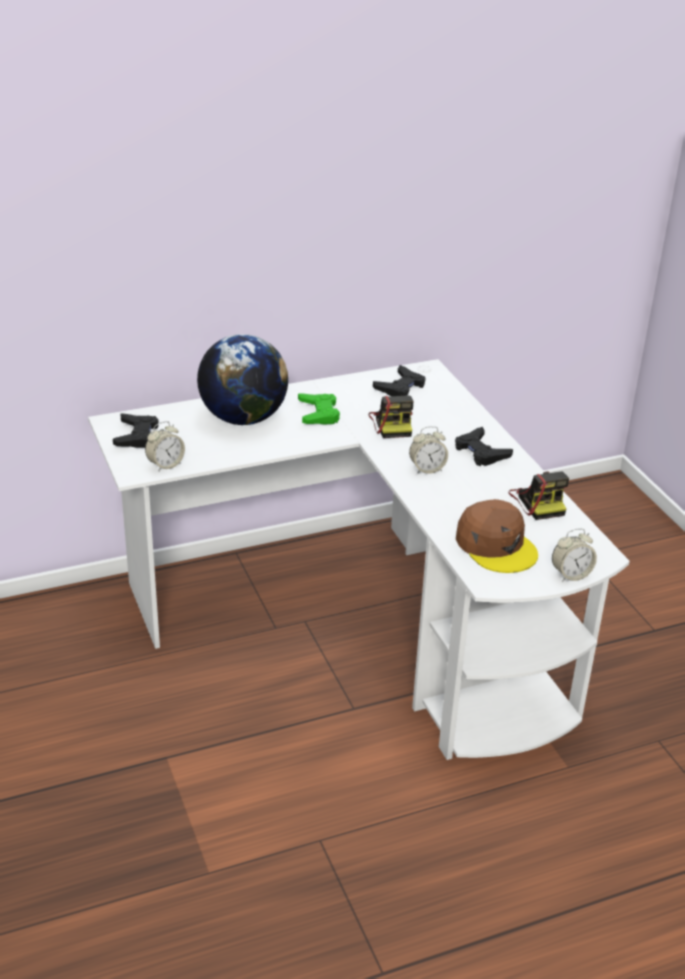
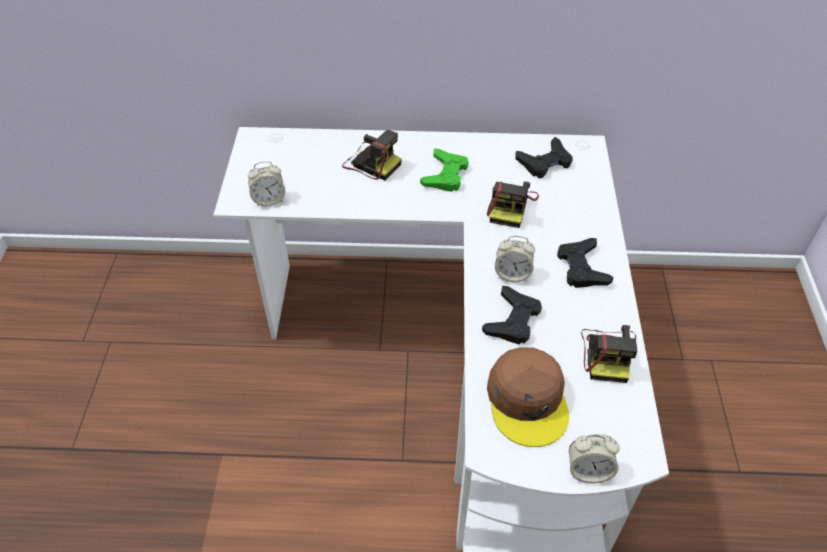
camera: 25 degrees right, 15 degrees up
(137, 436) = (265, 159): black game controller -> black game controller (512, 320)
(243, 418) = (371, 163): globe -> camera

